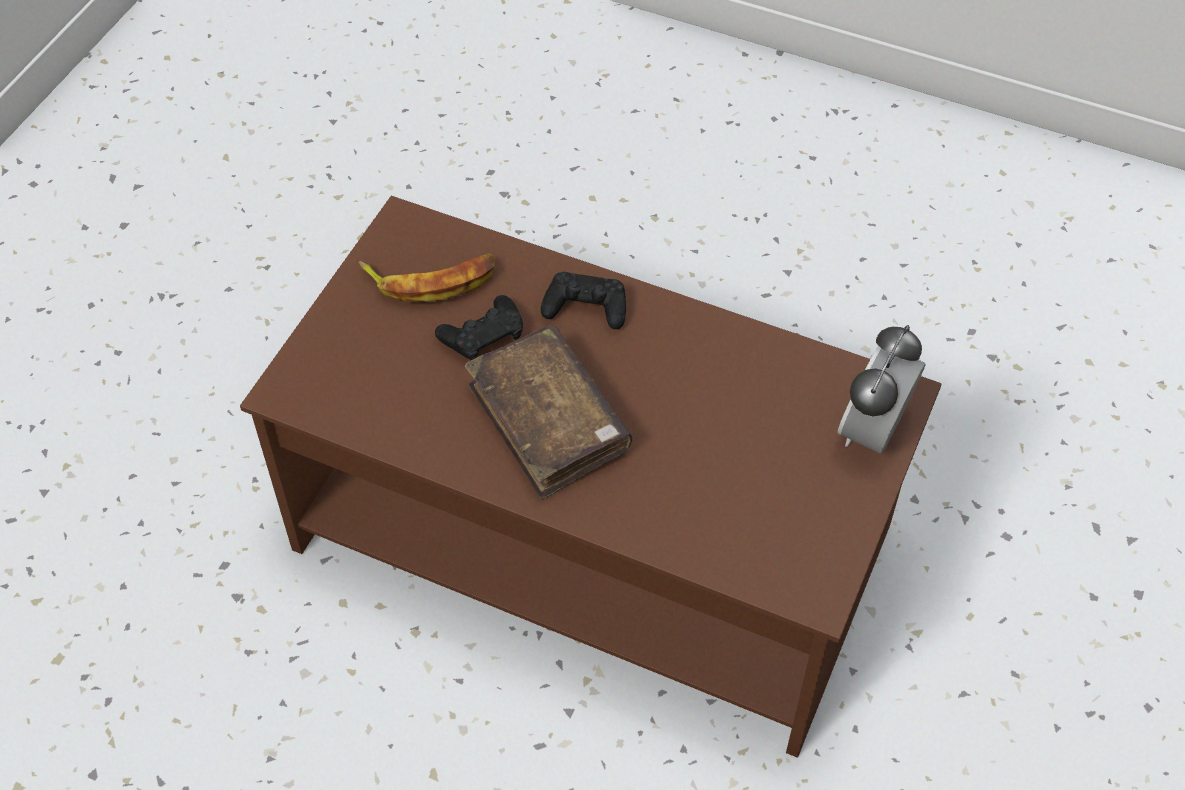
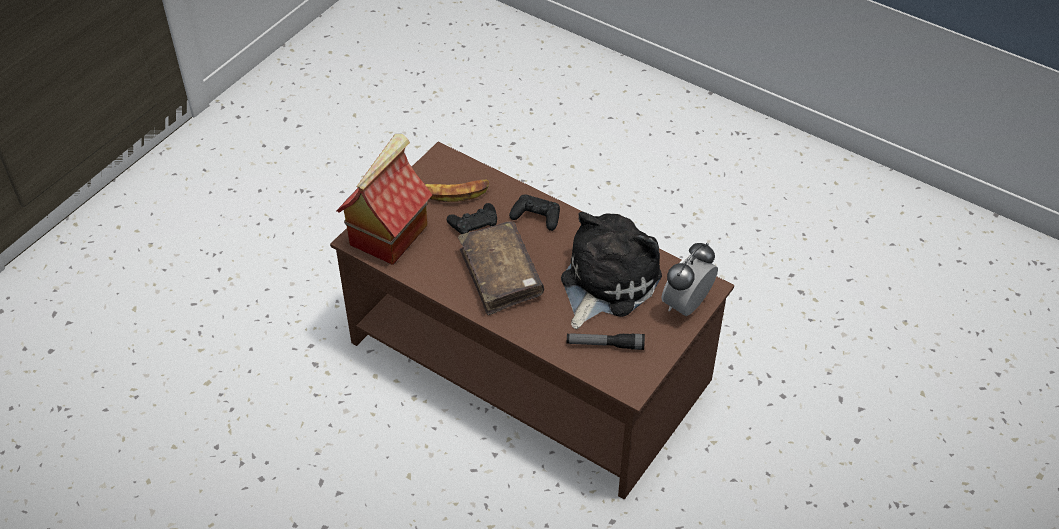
camera: 10 degrees right, 5 degrees down
(338, 373) = (388, 233): none -> toy house
(729, 409) = (605, 282): none -> plush toy
(754, 524) = (605, 345): none -> flashlight

